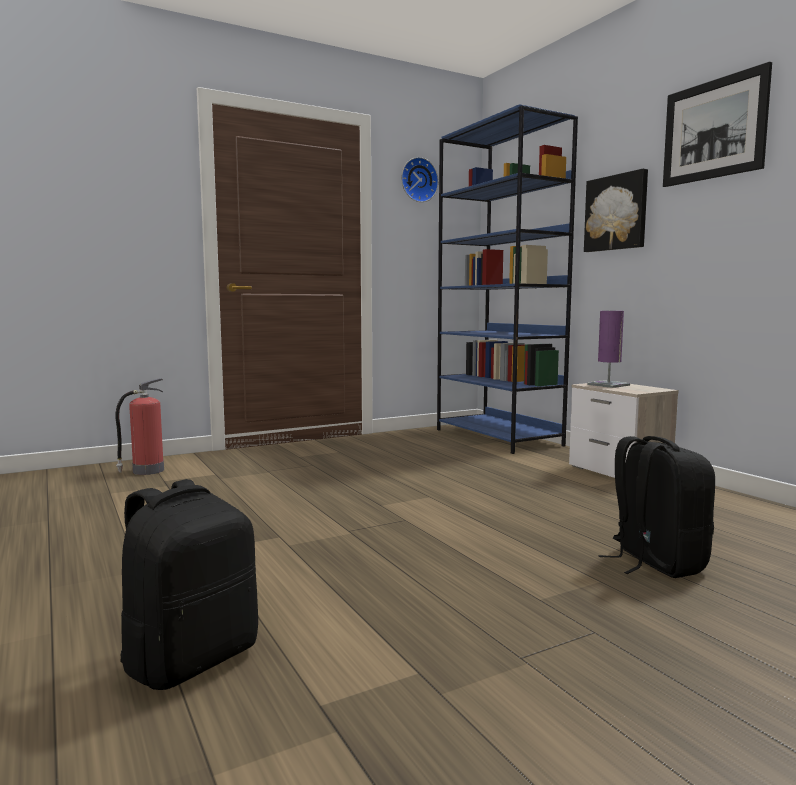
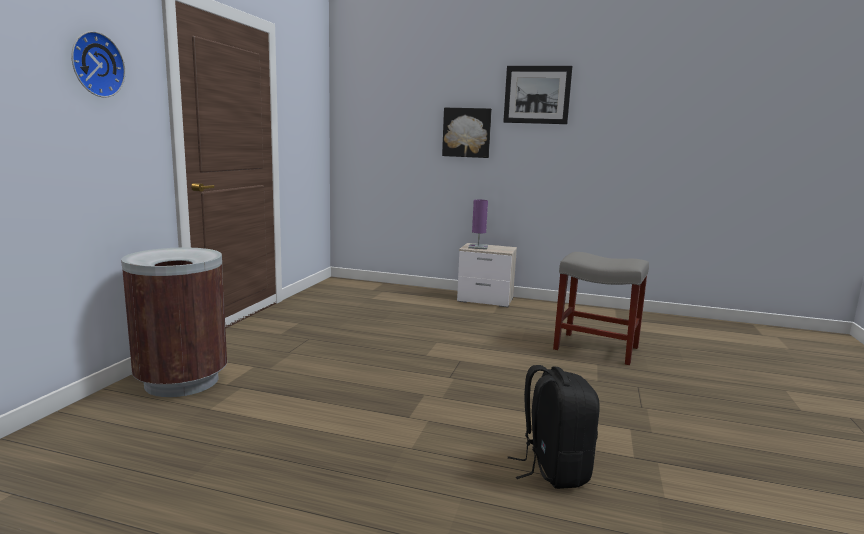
camera: 45 degrees left, 5 degrees up
(146, 471) = (182, 381): fire extinguisher -> brown trash can
(418, 180) = (300, 83): wall clock -> wall clock (95, 64)
(498, 437) = (375, 288): blue bookcase -> none
(654, 562) = (594, 348): black backpack -> grey stool

